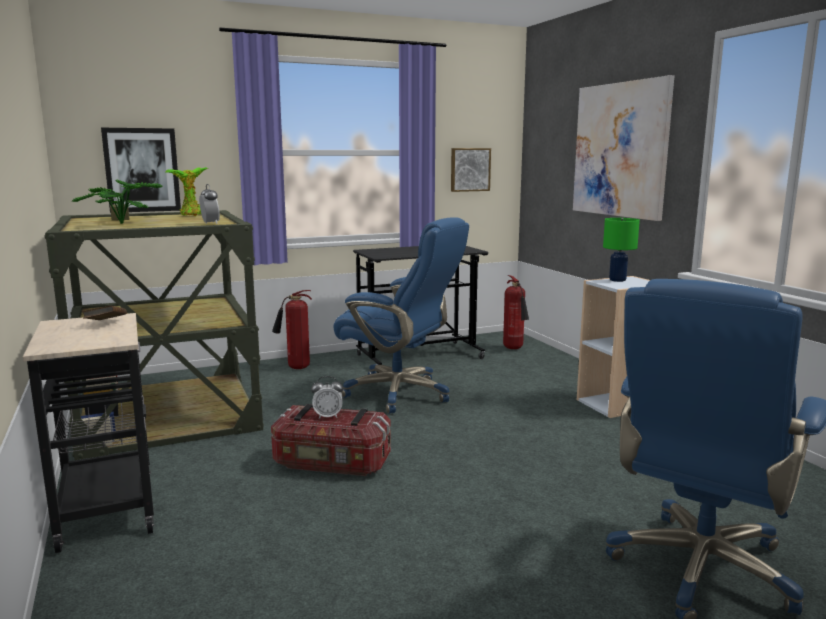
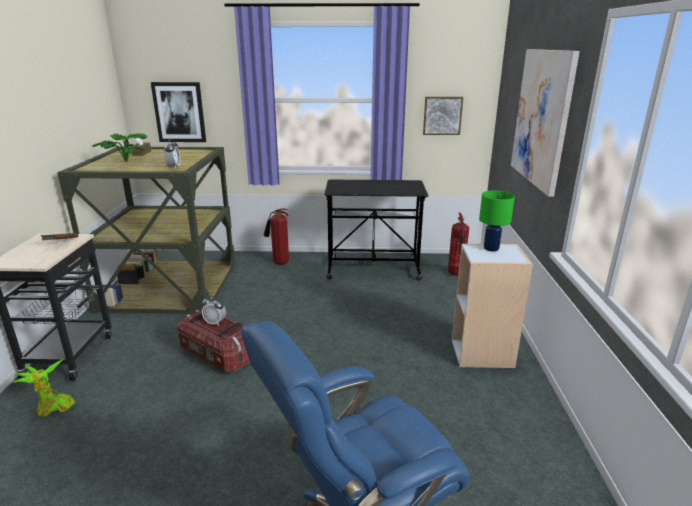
camera: 25 degrees right, 10 degrees up
(194, 215) = (192, 152): potted plant -> potted plant (53, 408)
(400, 395) = (322, 304): blue office chair -> none

